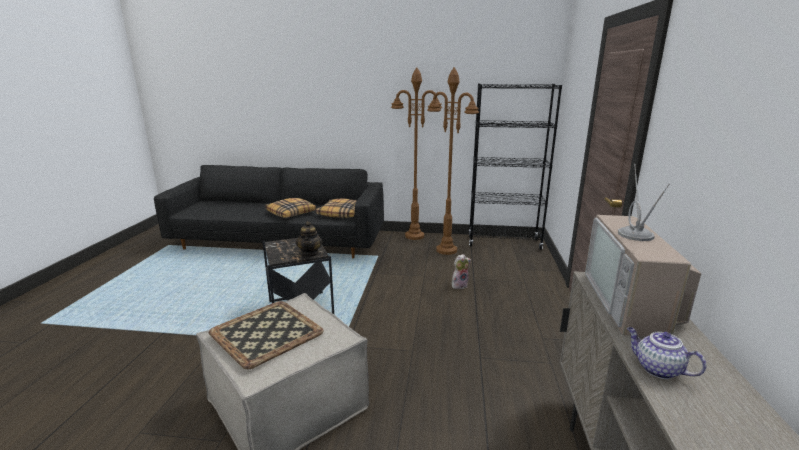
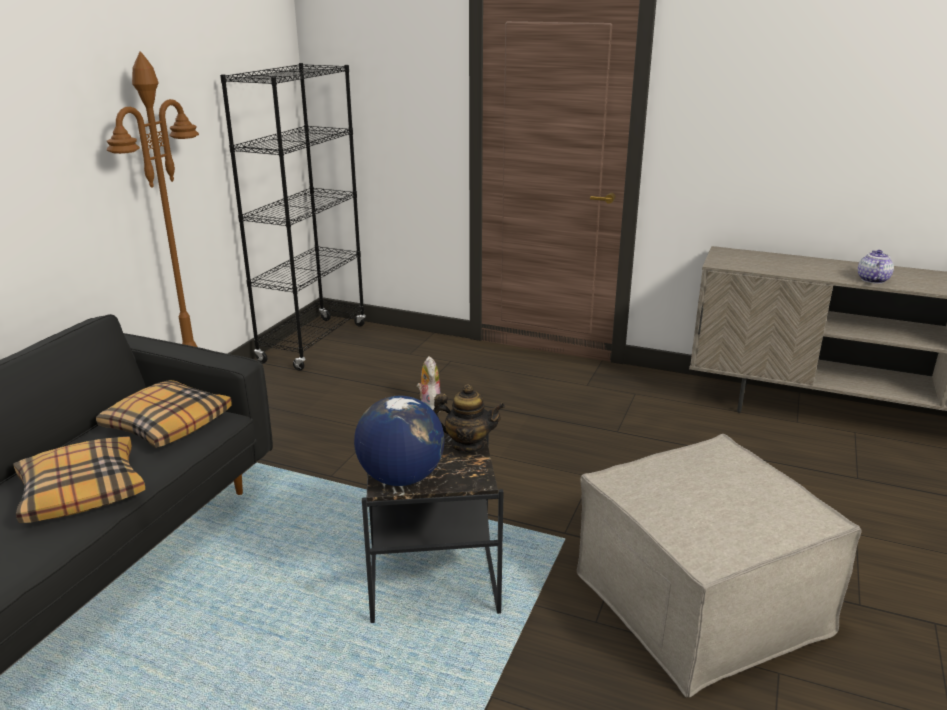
camera: 75 degrees left, 5 degrees up
(267, 332) = (716, 505): tray -> none
(279, 245) = (400, 478): none -> globe
(447, 250) = (296, 392): brown floor lamp -> none
(632, 303) = (771, 263): television -> none
(657, 369) = (872, 280): teapot -> teapot turned 135 degrees clockwise

